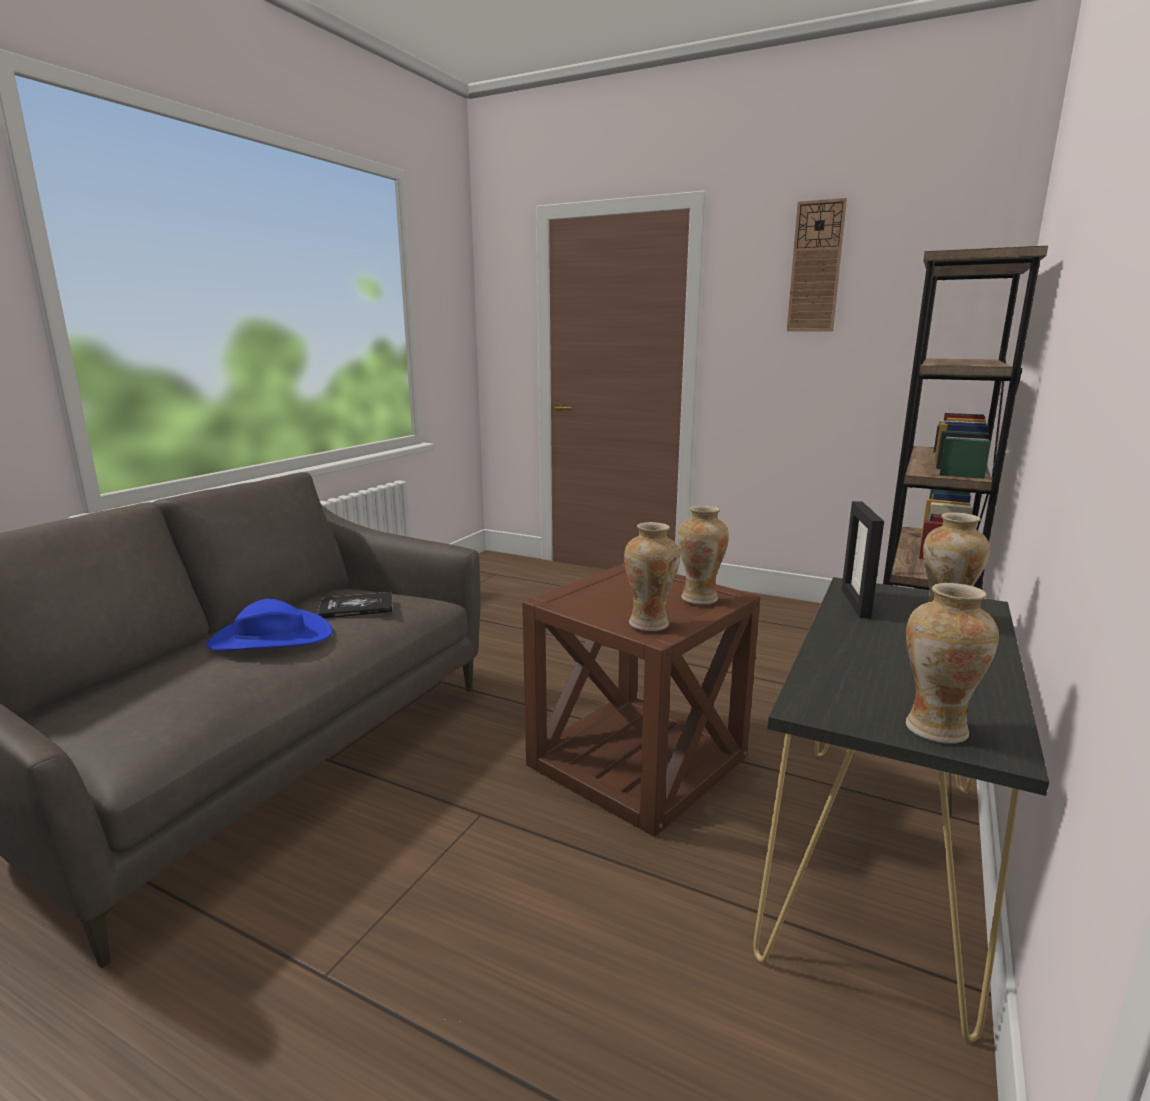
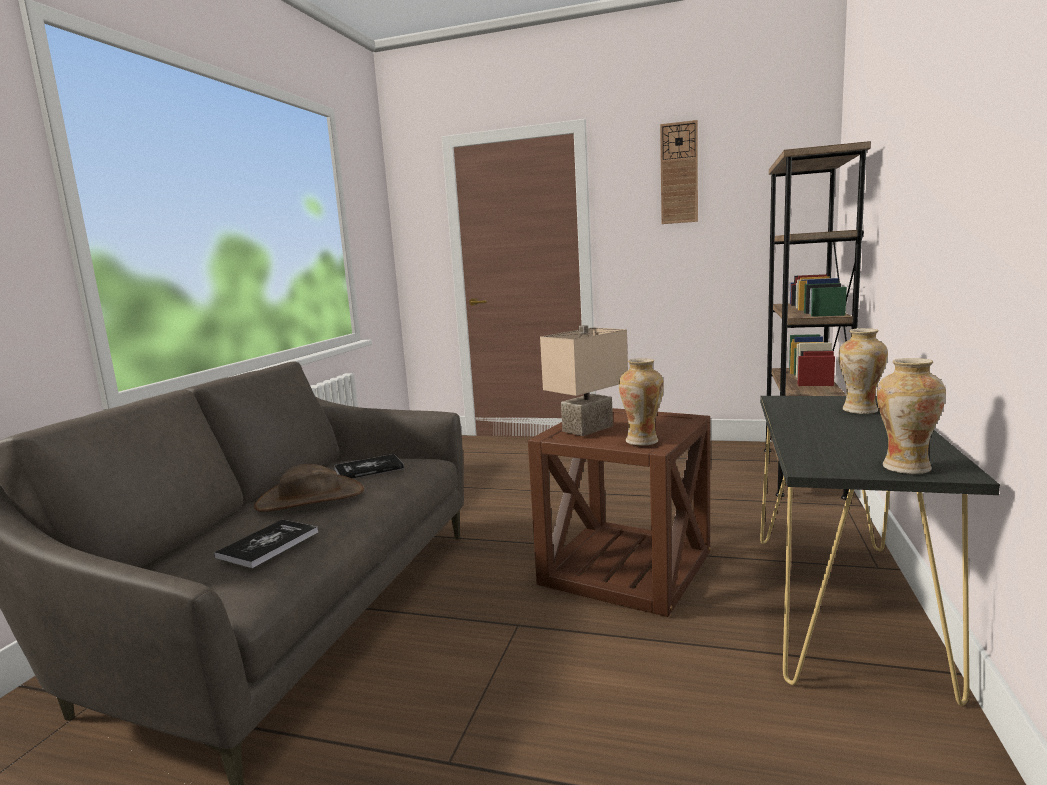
camera: 10 degrees left, 5 degrees down
(189, 694) = (268, 545): none -> book
(271, 638) = (310, 498): blue hat -> brown hat
(601, 596) = (589, 429): none -> beige table lamp
(699, 598) = (666, 422): vase -> none
(857, 603) = (791, 408): picture frame -> none

